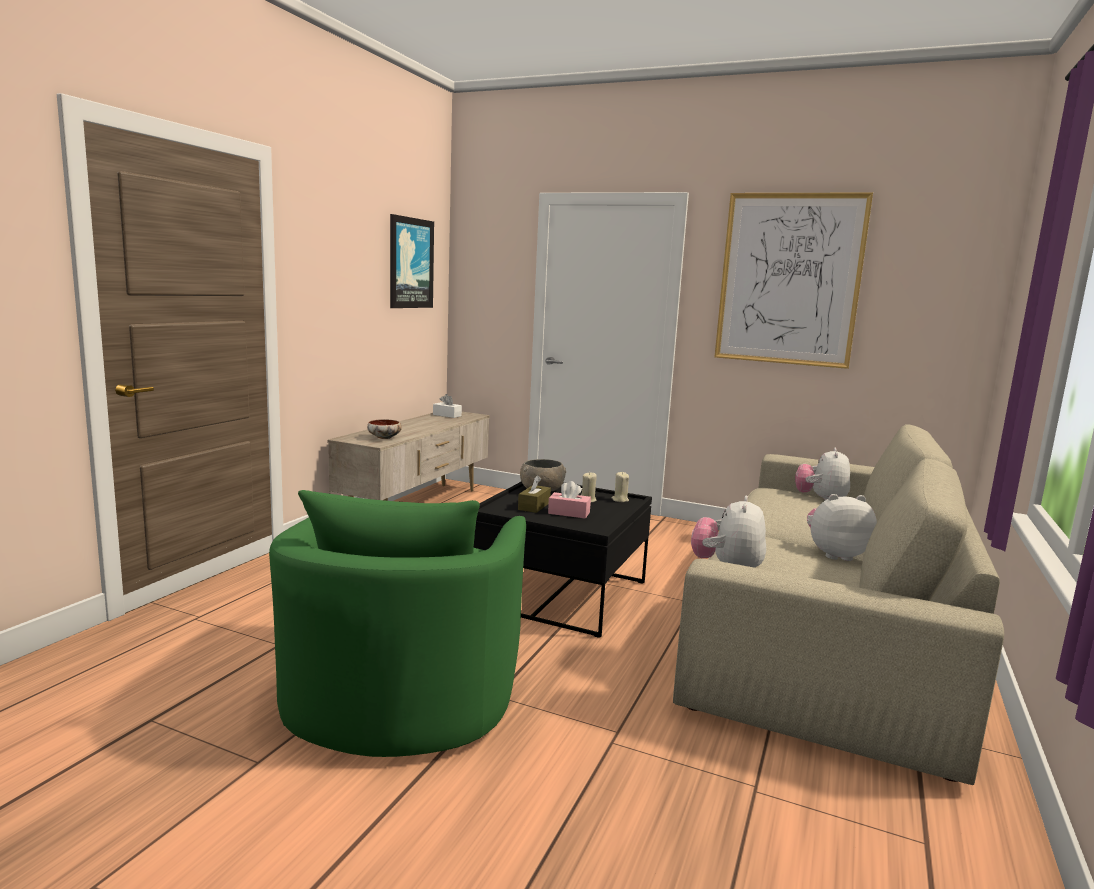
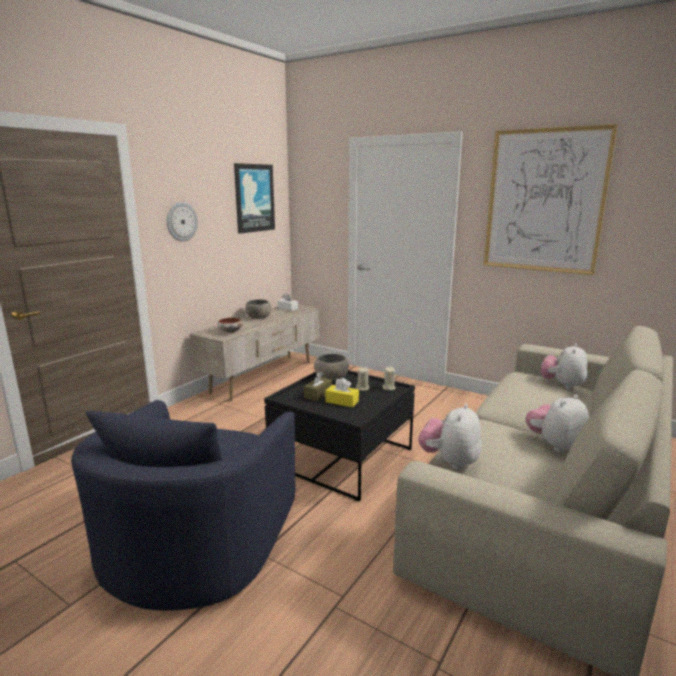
camera: 10 degrees right, 5 degrees up
(326, 284) = (181, 221): none -> wall clock
(403, 687) = (196, 541): green armchair -> blue armchair
(413, 424) = (258, 317): none -> grey bowl
(569, 513) = (342, 401): pink tissue box -> yellow tissue box
(834, 555) = (554, 445): plush toy -> plush toy turned 45 degrees counterclockwise

